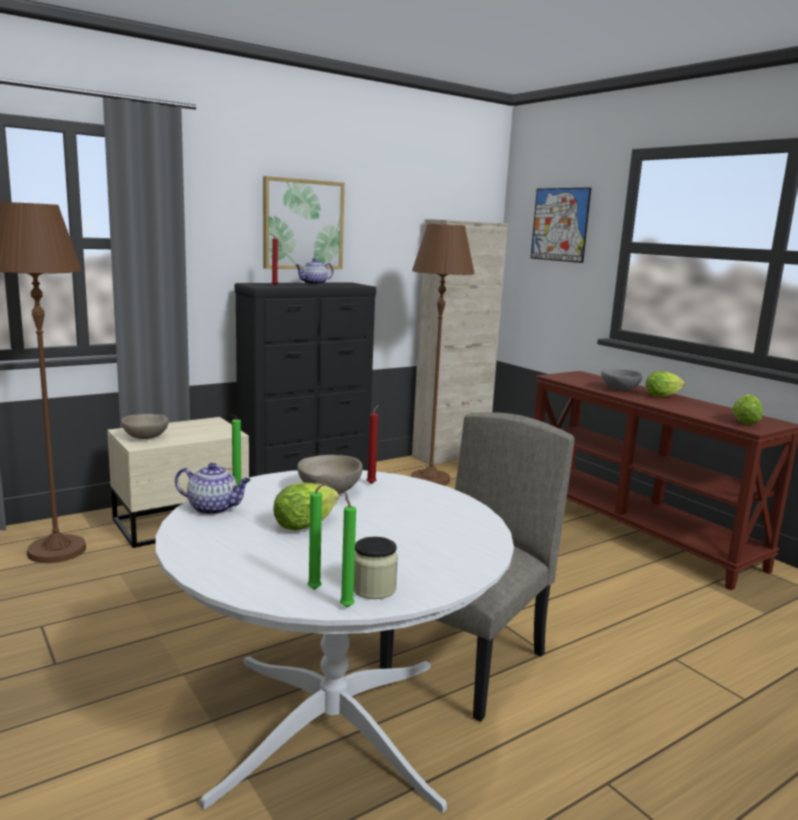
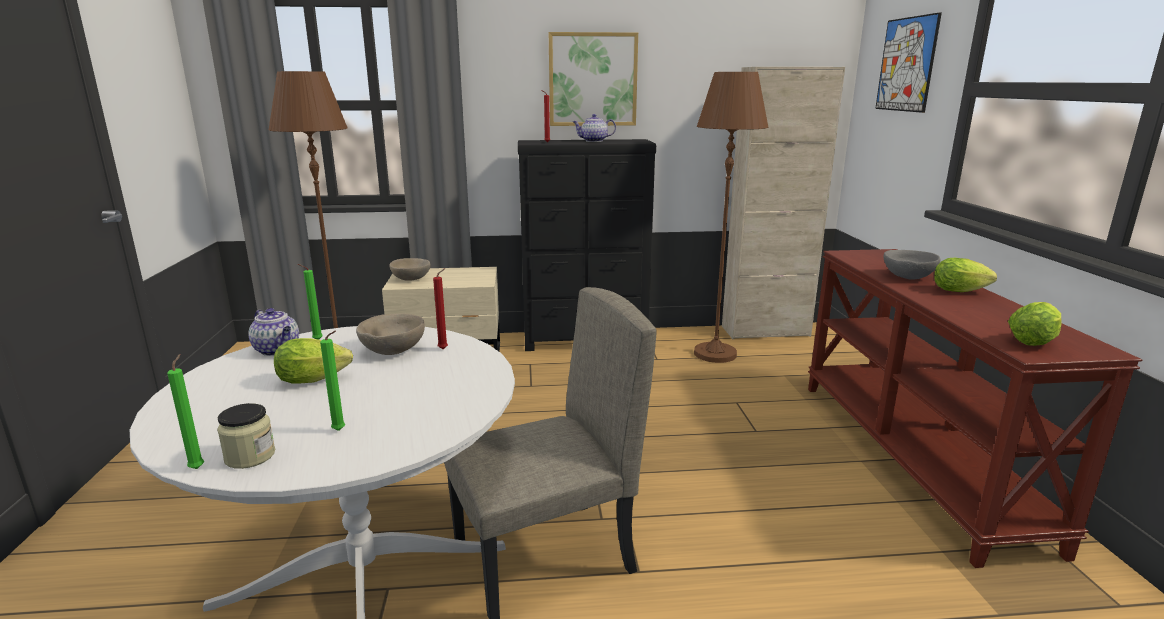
camera: 30 degrees right, 5 degrees up
(316, 589) = (208, 444): green candle -> green candle (341, 431)

